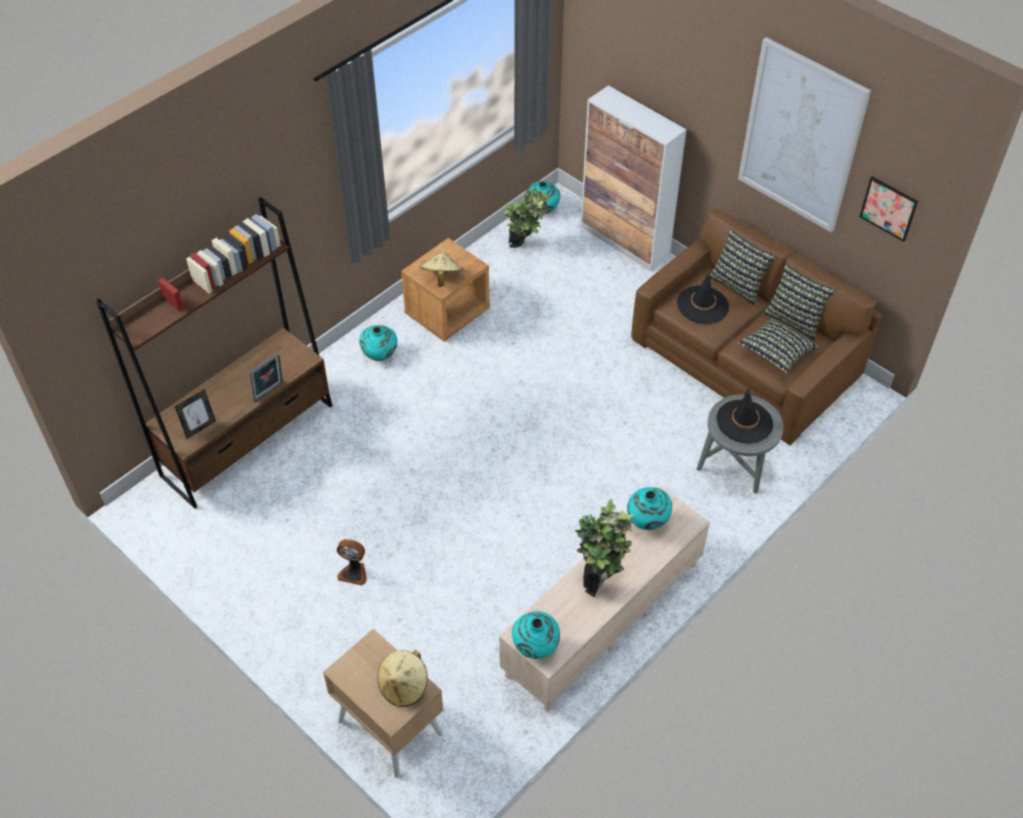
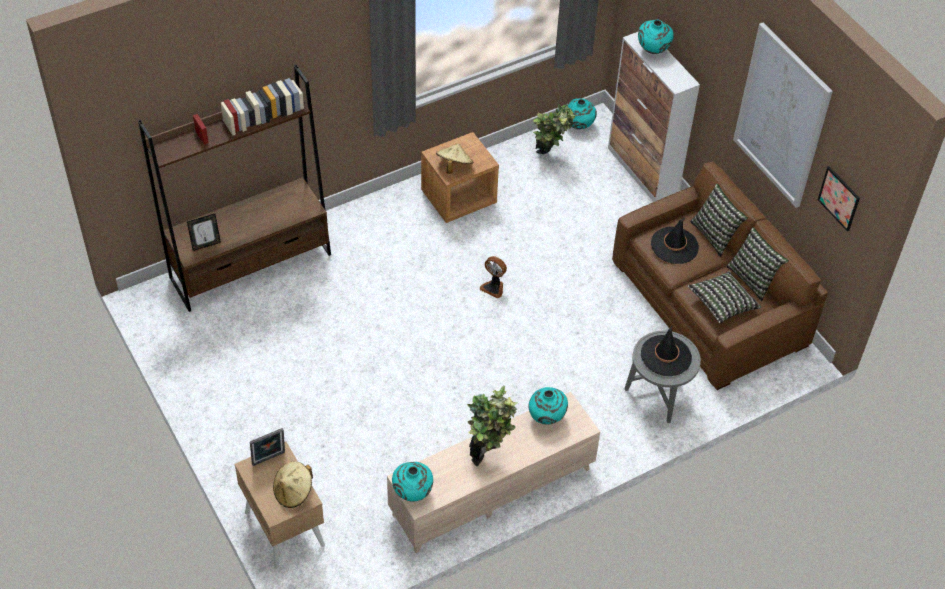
camera: 15 degrees right, 0 degrees up
(269, 392) = (272, 229): picture frame -> picture frame (269, 460)
(354, 572) = (299, 398): fan -> fan (493, 287)
(380, 356) = (387, 221): turquoise vase -> turquoise vase (653, 50)

